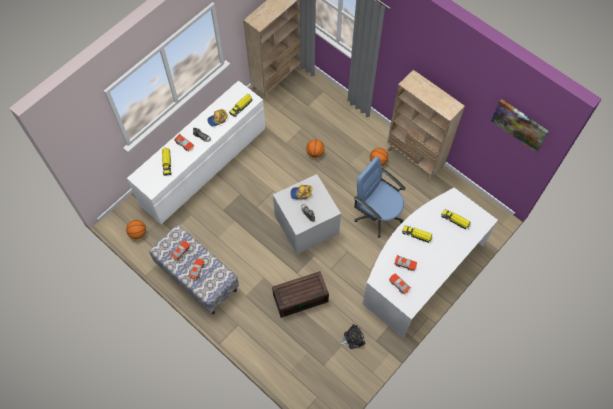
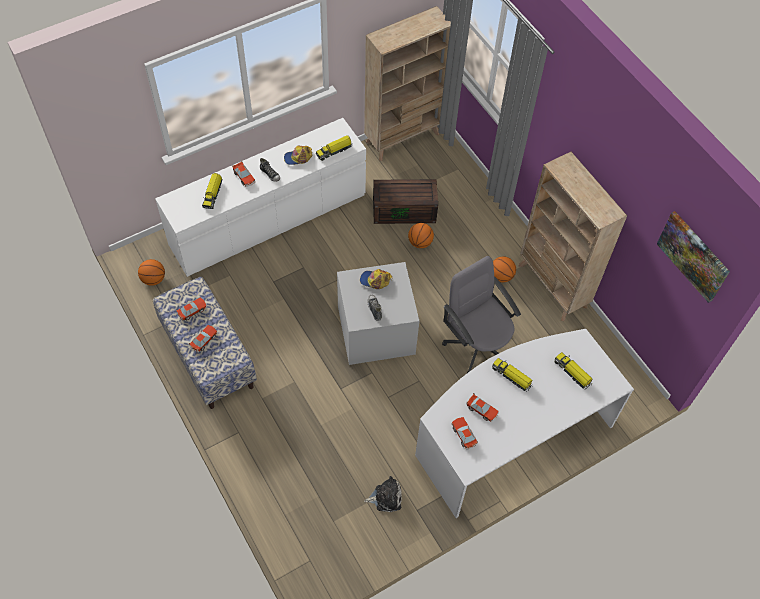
camera: 15 degrees right, 5 degrees down
(301, 297) = (335, 422): brown storage box -> brown storage box (405, 210)
(377, 214) = (477, 344): blue office chair -> grey office chair

